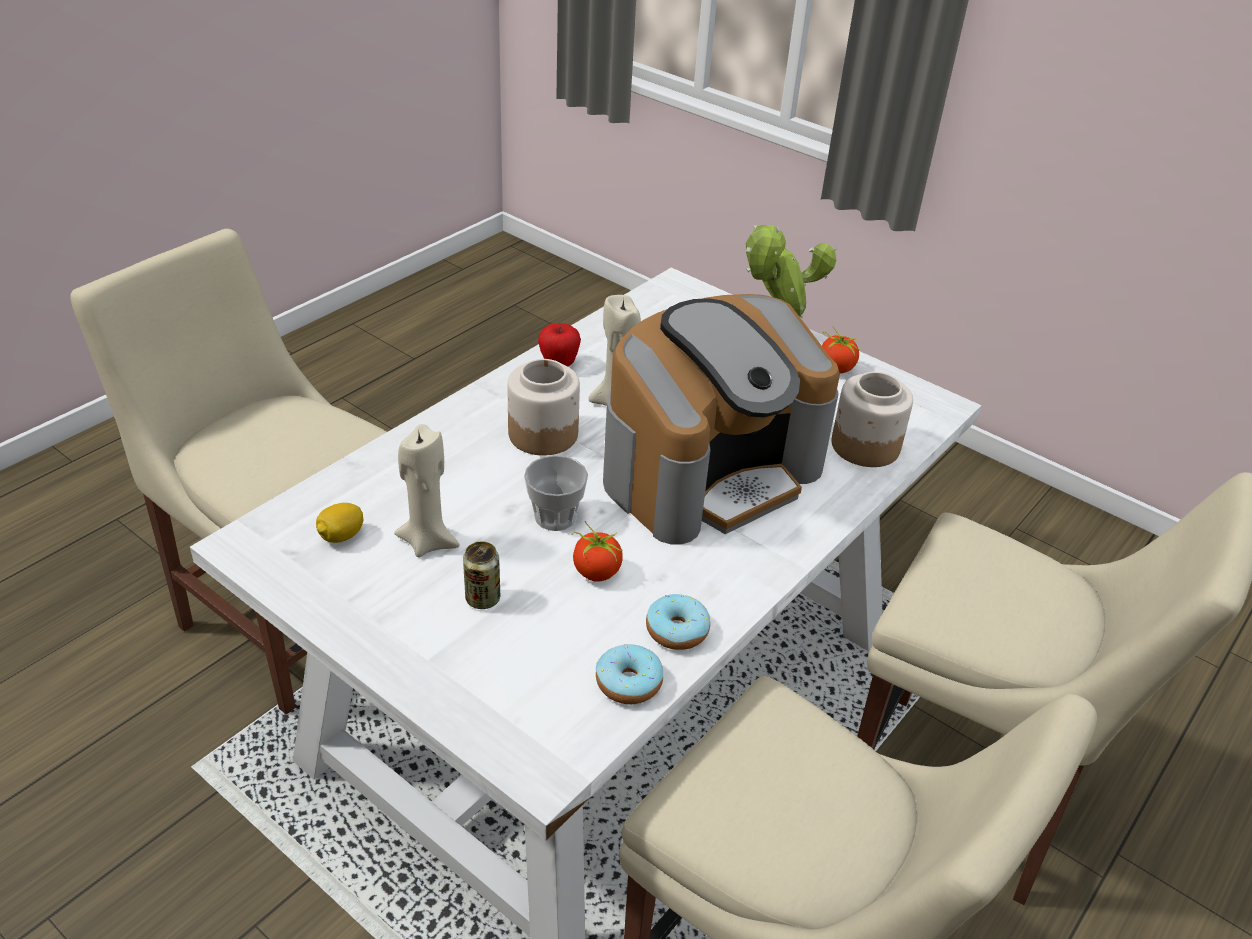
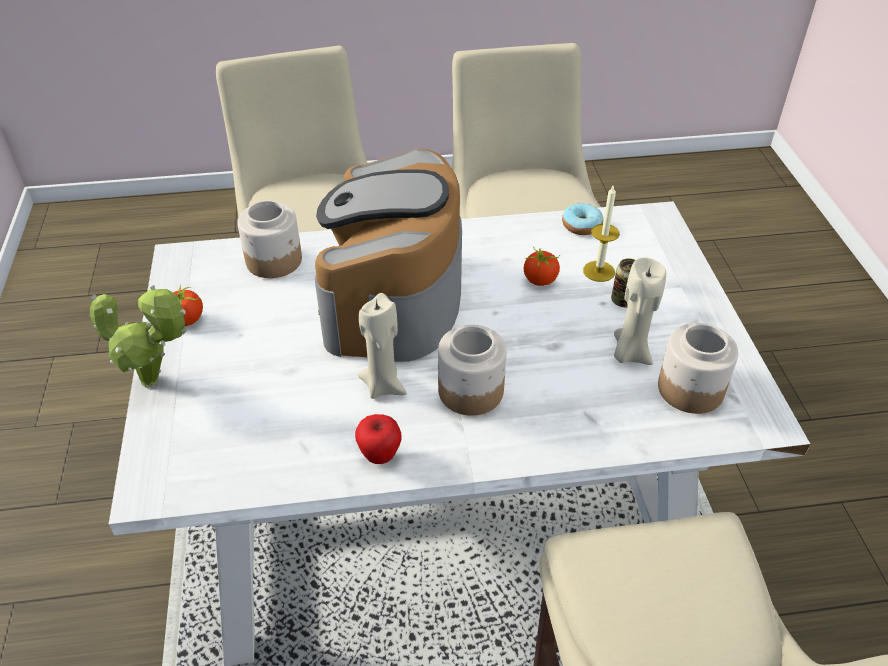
camera: 135 degrees left, 5 degrees up
(341, 536) = (689, 389): lemon -> jar
(543, 623) = (599, 271): none -> candle
(555, 517) = (529, 324): cup -> none
(677, 630) = (530, 233): donut -> none
(710, 471) = (393, 299): coffee machine -> coffee machine turned 90 degrees counterclockwise

